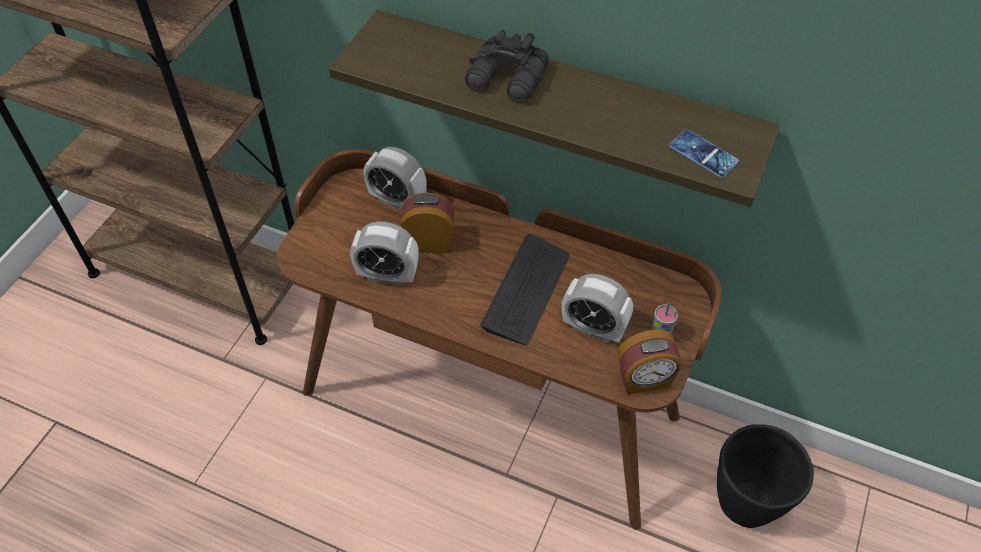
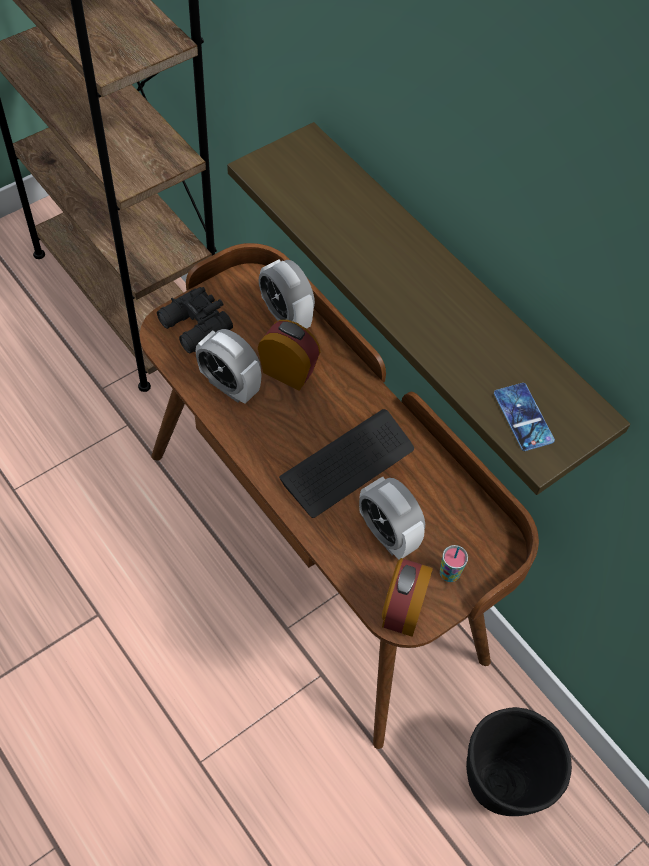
camera: 25 degrees right, 5 degrees up
(507, 80) = (385, 251): black binoculars -> black binoculars (194, 328)
(644, 380) = (402, 610): alarm clock -> alarm clock turned 90 degrees clockwise

